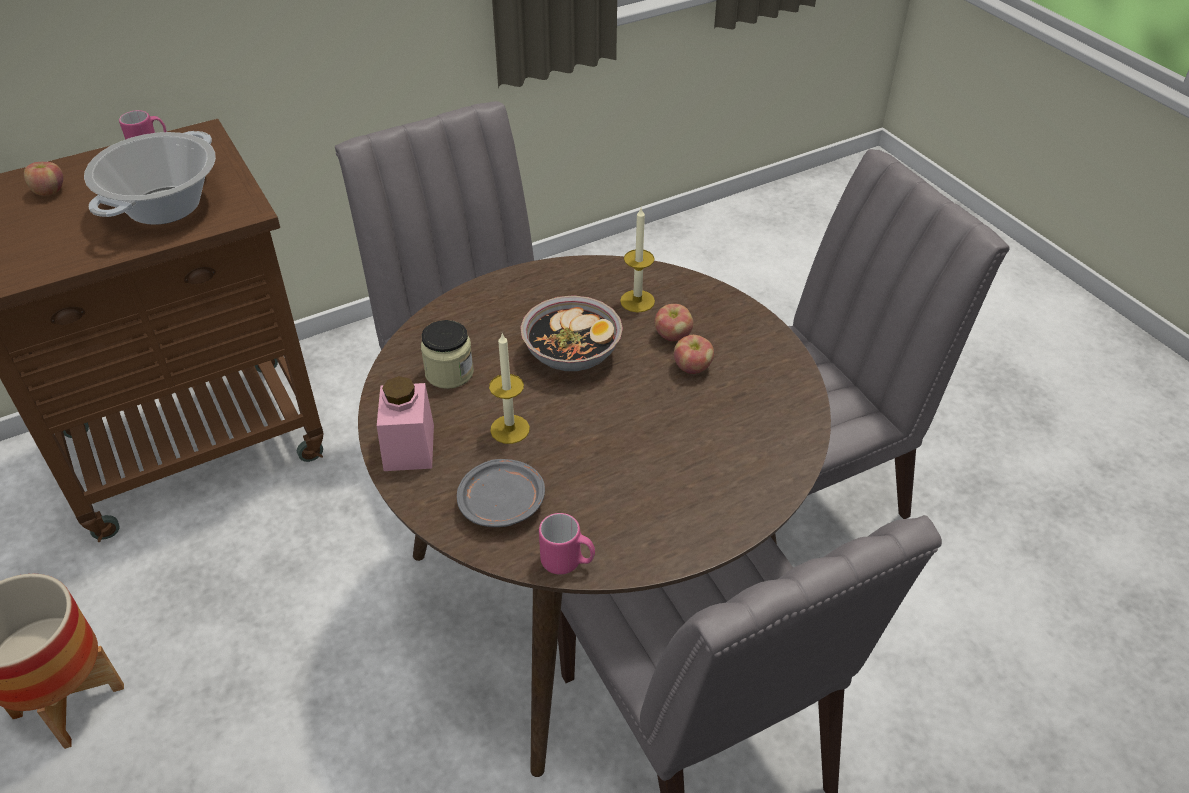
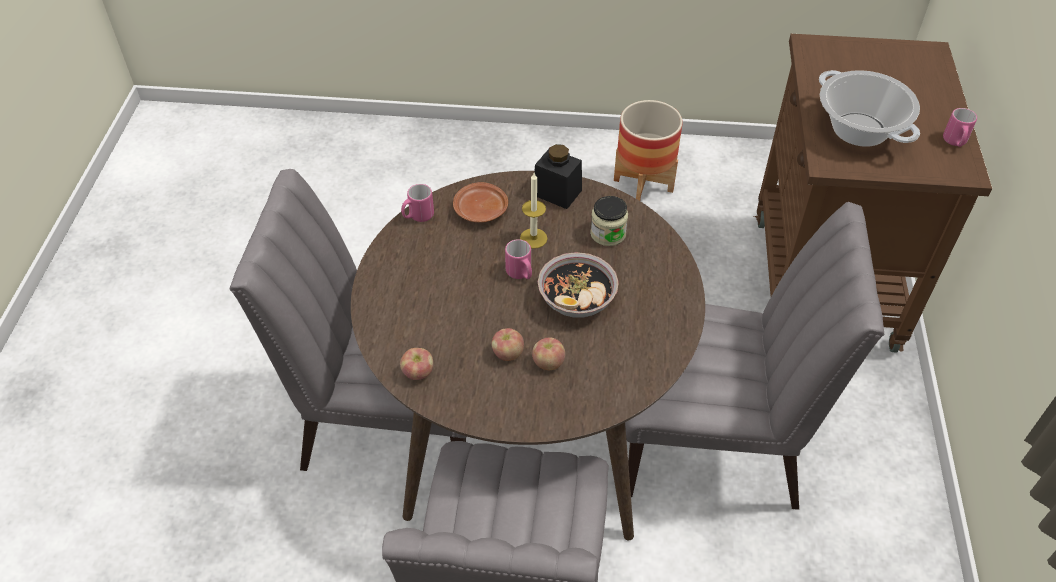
camera: 125 degrees right, 5 degrees up
(49, 191) = (914, 87): apple -> apple (418, 373)
(409, 447) = (557, 192): pink jar -> black jar
(502, 503) = (481, 211): grey plate -> brown plate
(576, 412) = (521, 274): none -> pink mug
(637, 301) = (603, 365): candle -> none

